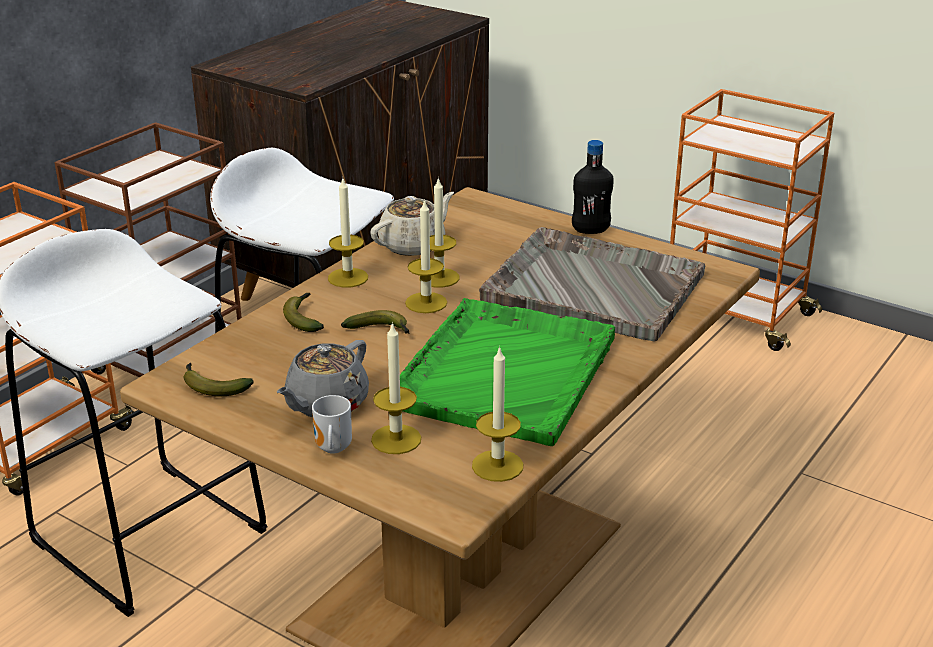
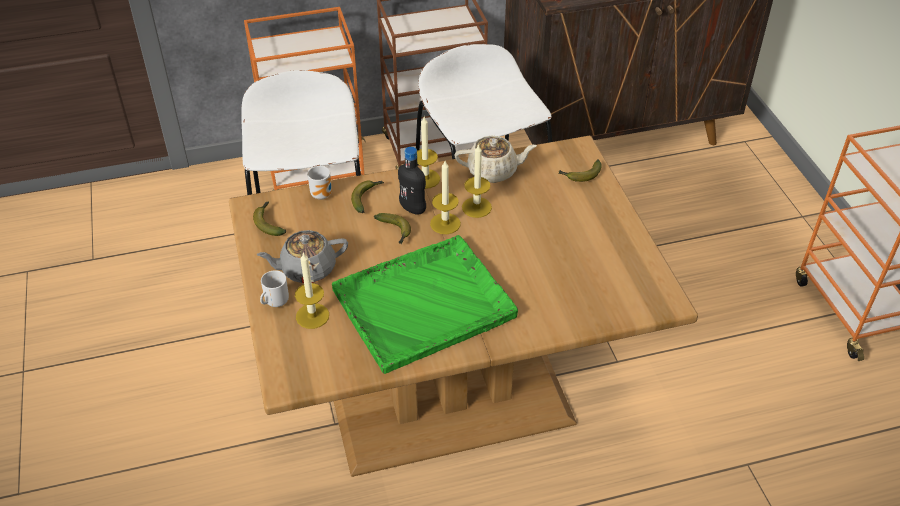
camera: 40 degrees right, 15 degrees up
(245, 336) = (323, 194): none -> mug
(497, 466) = (339, 367): candle -> none
(505, 216) = (580, 175): none -> banana
(590, 230) = (621, 217): black bottle -> black bottle (413, 209)
(591, 287) = (559, 266): grey tray -> none

